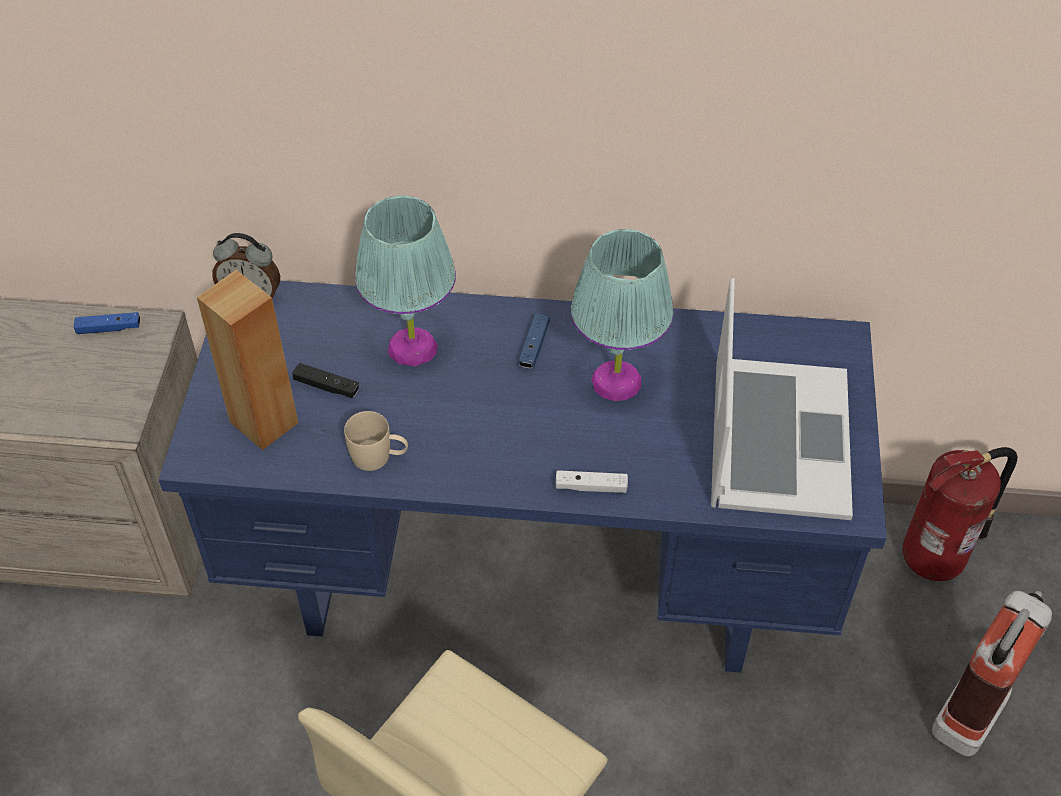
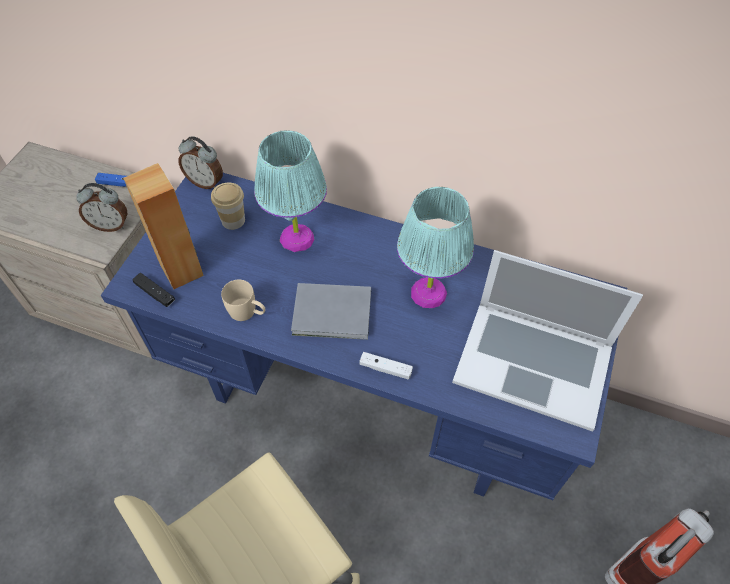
camera: 15 degrees right, 5 degrees up
(121, 388) = (110, 225): none -> alarm clock
(312, 342) = (233, 220): none -> cup
(326, 386) = (231, 253): black game controller -> black game controller (155, 293)
(499, 434) = (334, 314): none -> grey book
(534, 346) = (379, 255): blue game controller -> none
(778, 437) = (533, 362): laptop -> laptop turned 90 degrees clockwise
(937, 557) = (641, 448): fire extinguisher -> none

